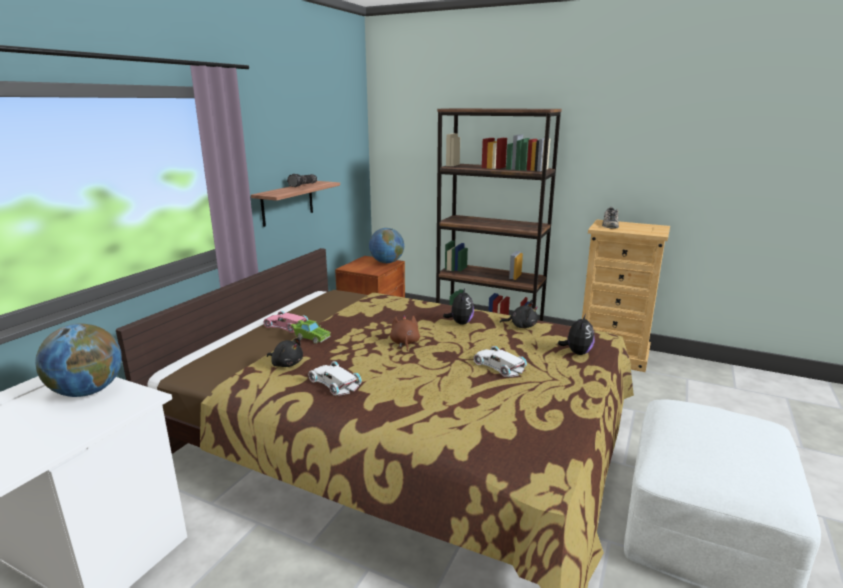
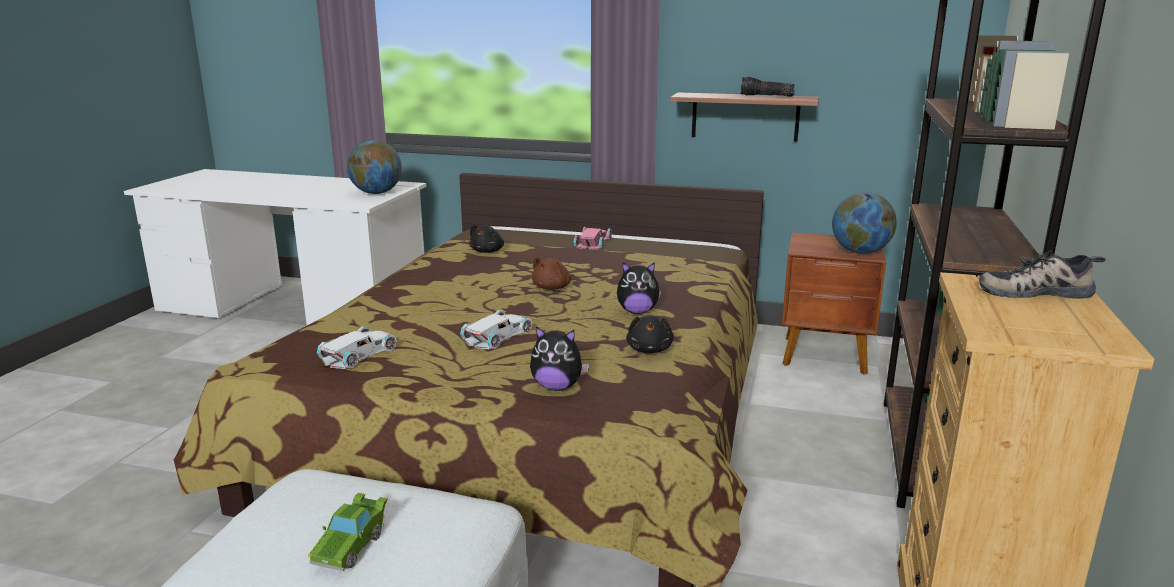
camera: 80 degrees right, 0 degrees up
(311, 338) = (553, 251): green toy car -> green toy car (352, 545)
(335, 382) = (448, 271): white toy car -> white toy car (360, 354)
(404, 343) = (552, 288): brown plush toy -> brown plush toy turned 135 degrees clockwise

